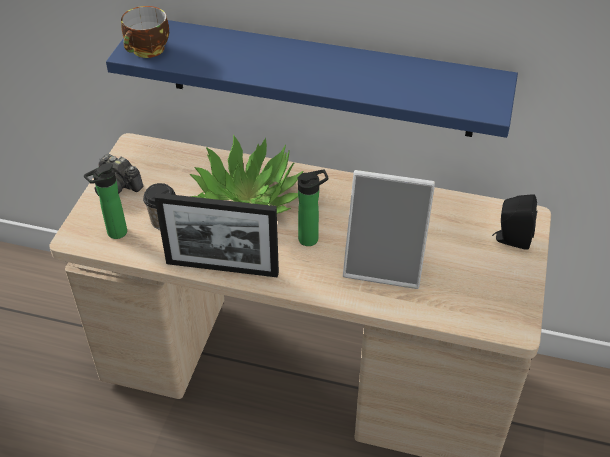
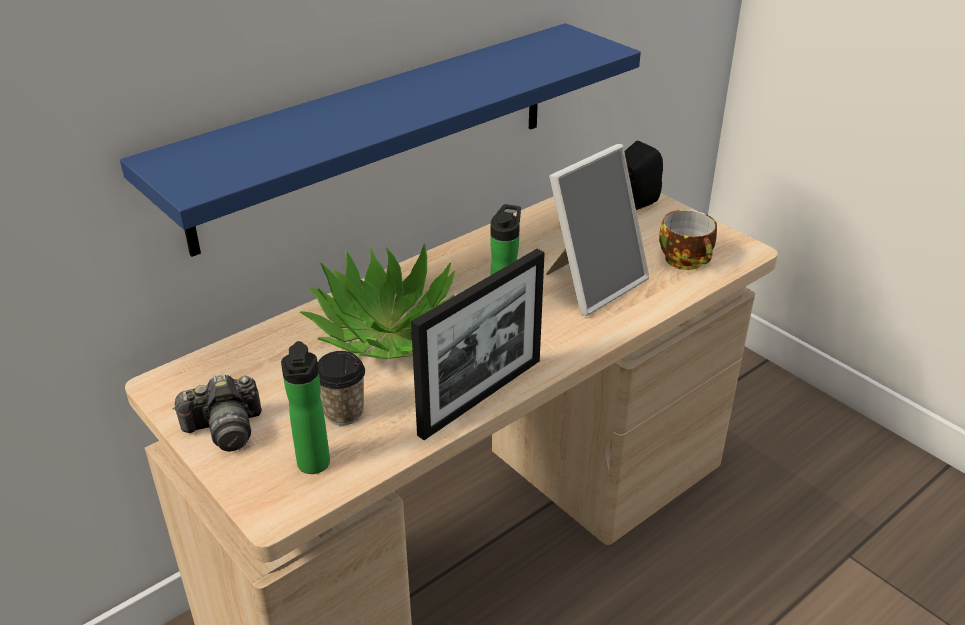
camera: 55 degrees left, 10 degrees down
(148, 50) = (212, 175): cup -> cup (687, 261)

